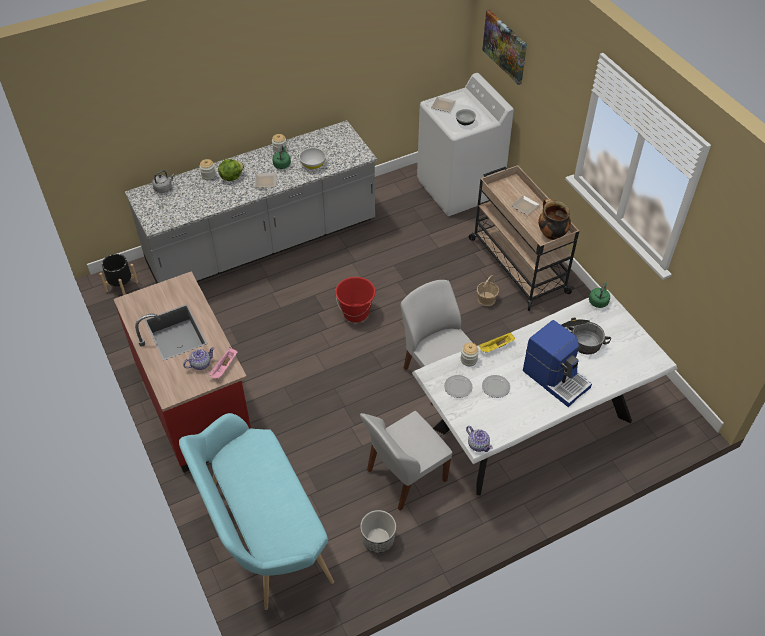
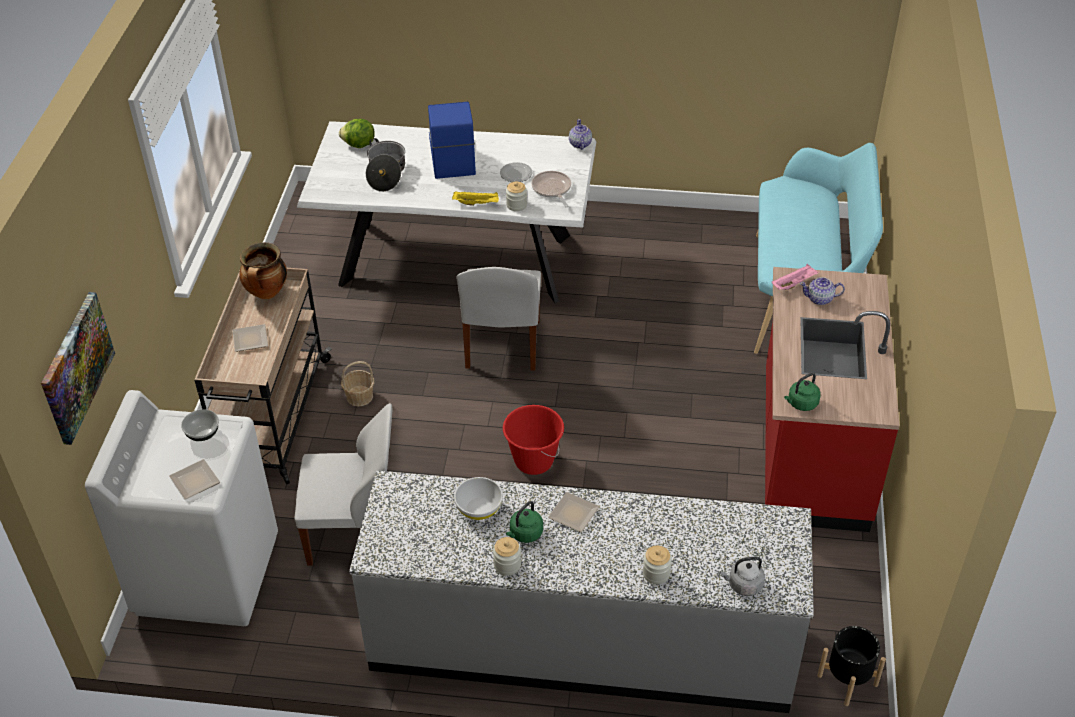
camera: 145 degrees left, 5 degrees down
(231, 177) = (621, 551): lettuce -> lettuce (359, 145)
(378, 540) = (692, 245): planter -> none
(404, 476) = (625, 278): white chair -> white chair (355, 534)
(458, 387) = (552, 189): plate -> frying pan
(598, 301) = (323, 194): green kettle -> green kettle (801, 403)

